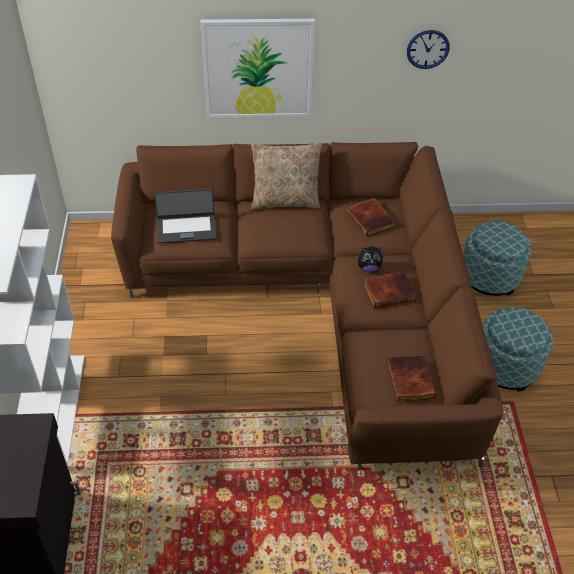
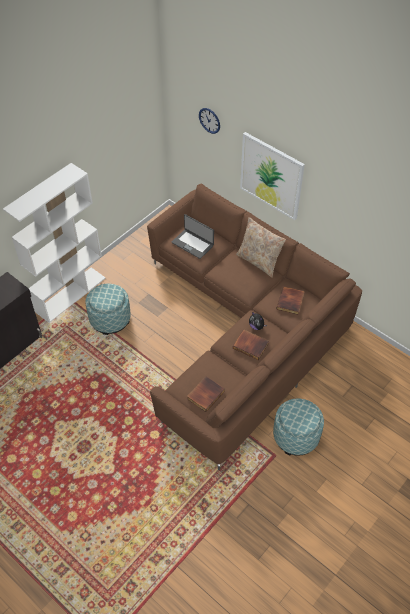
camera: 45 degrees right, 5 degrees up
(427, 49) = (368, 219): wall clock -> wall clock (209, 120)
(489, 276) = (350, 385): ottoman -> ottoman (110, 319)

